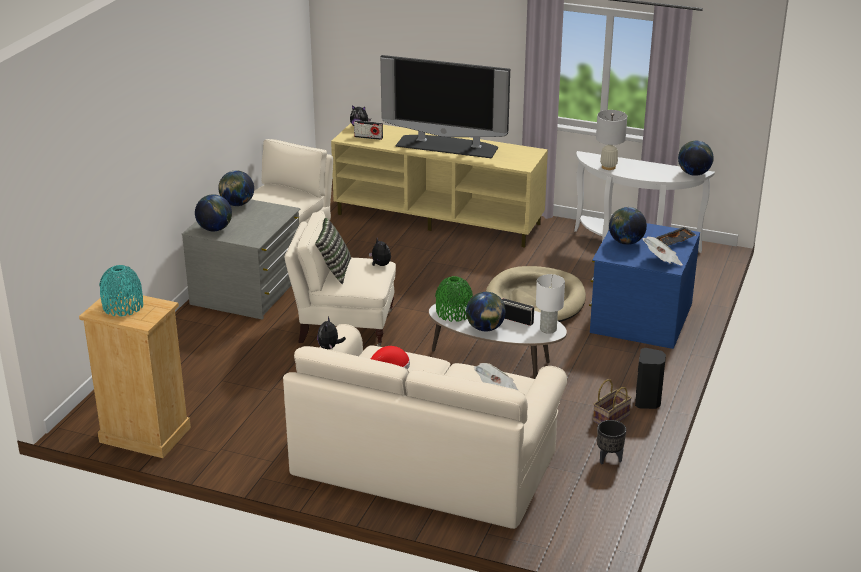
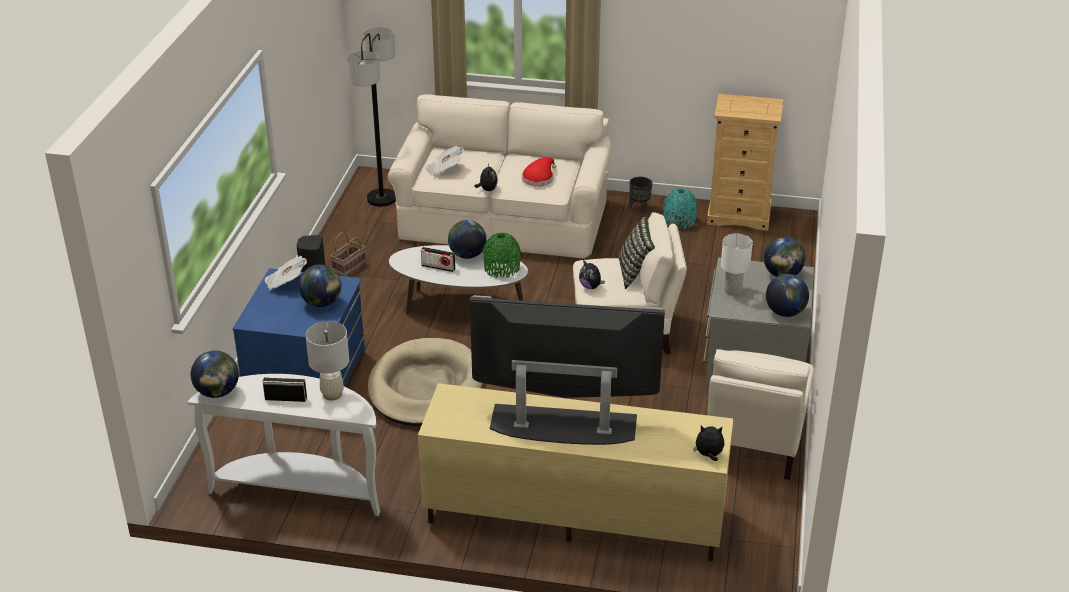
camera: 170 degrees right, 5 degrees up
(123, 306) = (755, 108): turquoise vase -> turquoise vase (679, 221)
(329, 347) = (590, 165): plush toy -> plush toy (487, 189)
(368, 137) = (683, 431): radio -> radio (286, 398)
(547, 329) = (407, 260): white table lamp -> white table lamp (733, 290)
(575, 508) = (381, 198): none -> floor lamp
(609, 459) = (353, 234): black planter -> black planter (639, 208)
(675, 241) = (265, 310): black tray -> none

